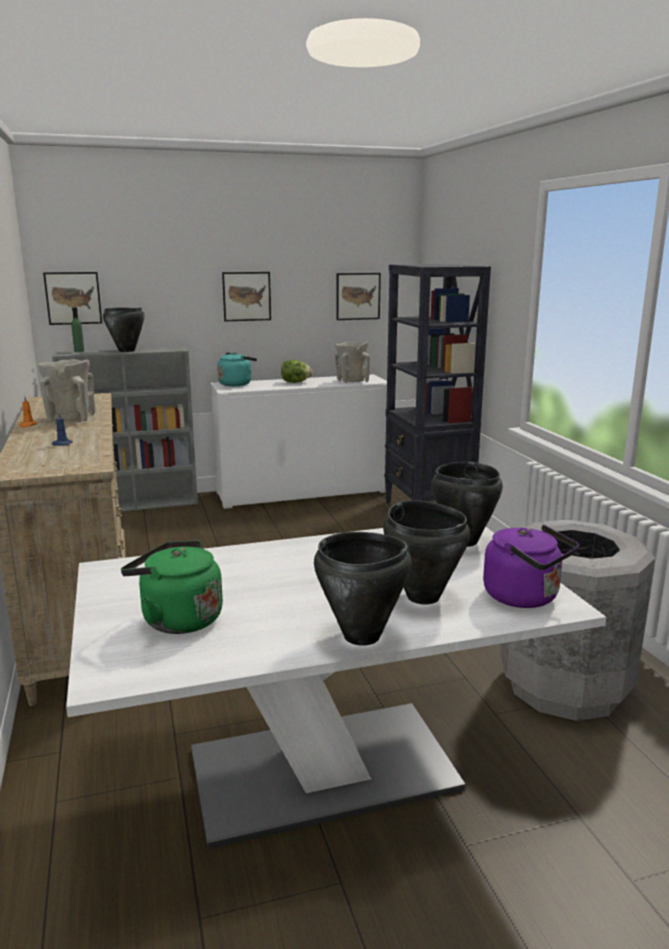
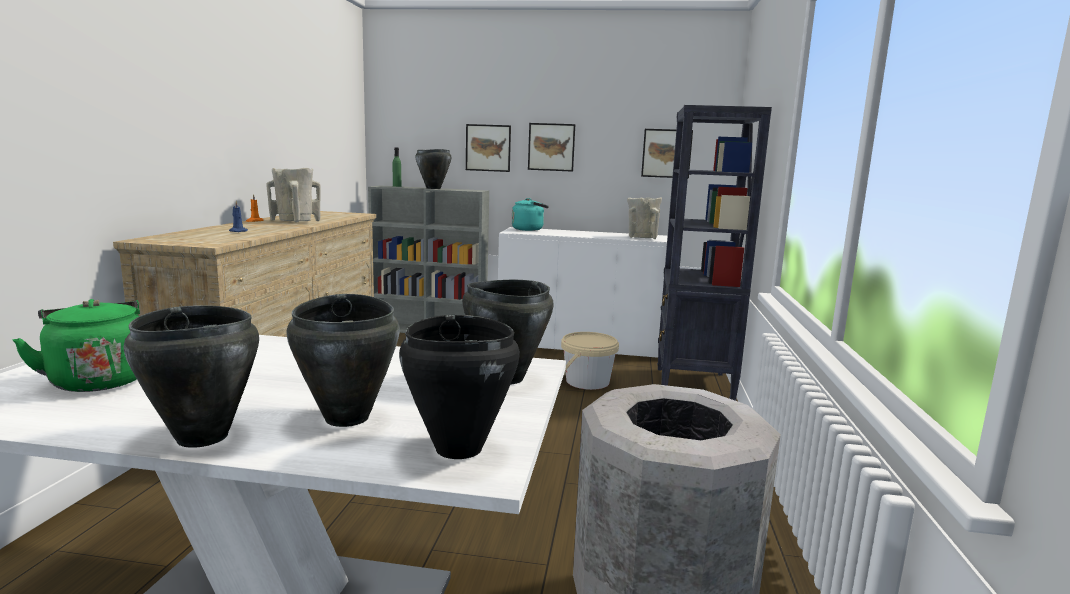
camera: 25 degrees right, 5 degrees down
(73, 298) = (399, 140): picture -> picture (488, 148)
(295, 382) = (585, 233): lettuce -> none
(342, 526) = (587, 381): none -> beige bucket
(525, 597) = (458, 449): purple kettle -> black cooking pot

